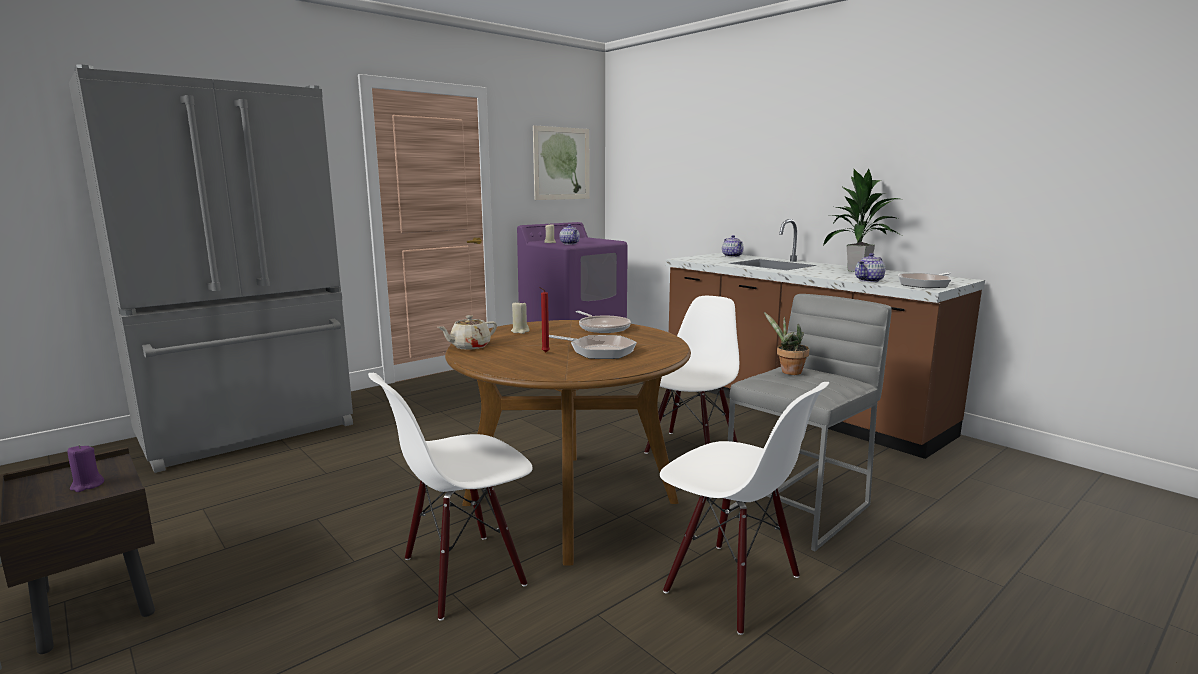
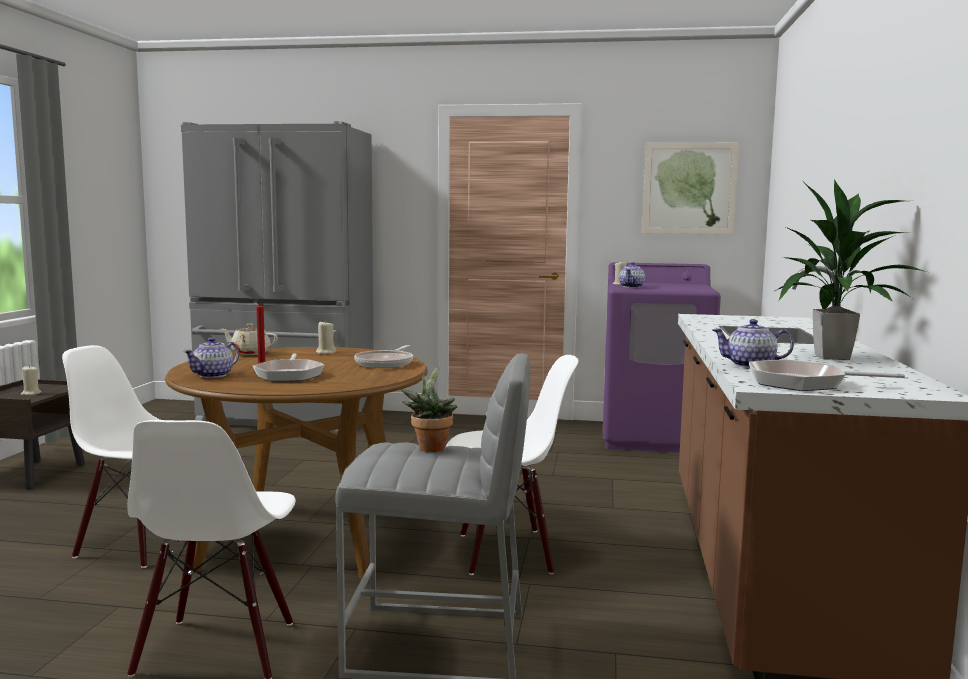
camera: 50 degrees right, 5 degrees down
(87, 486) = (31, 393): purple candle -> beige candle
(732, 256) = (787, 321): teapot -> teapot (213, 375)

